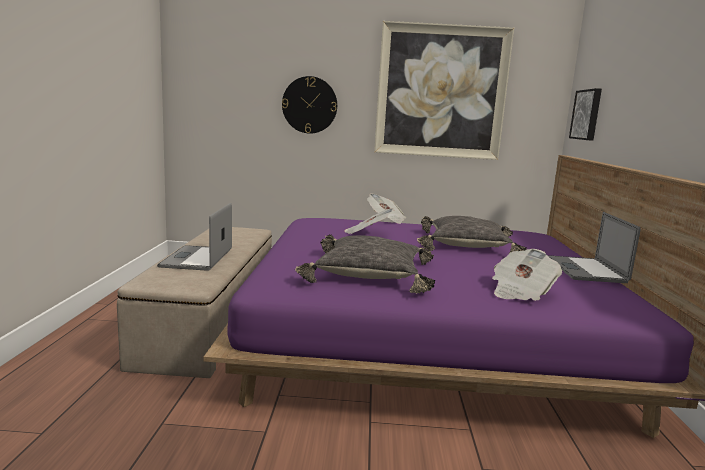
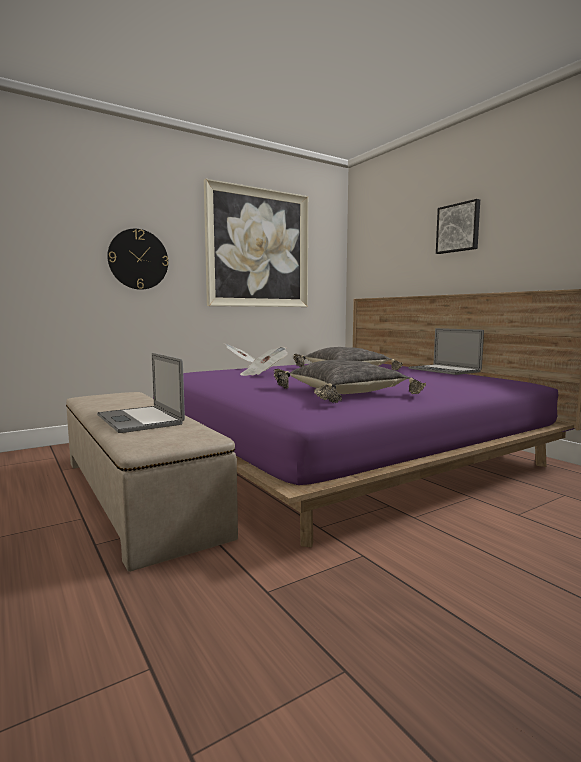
camera: 35 degrees left, 5 degrees down
(520, 292) = (454, 384): newspaper -> none
(587, 115) = (374, 265): picture -> picture (458, 228)

